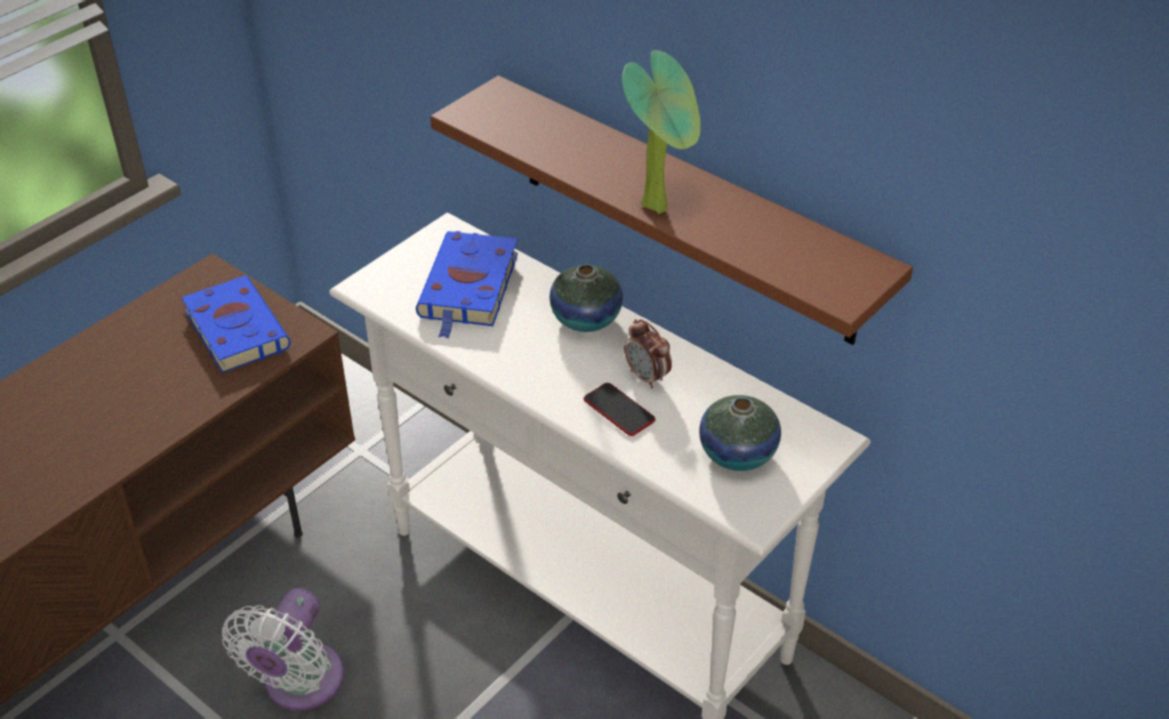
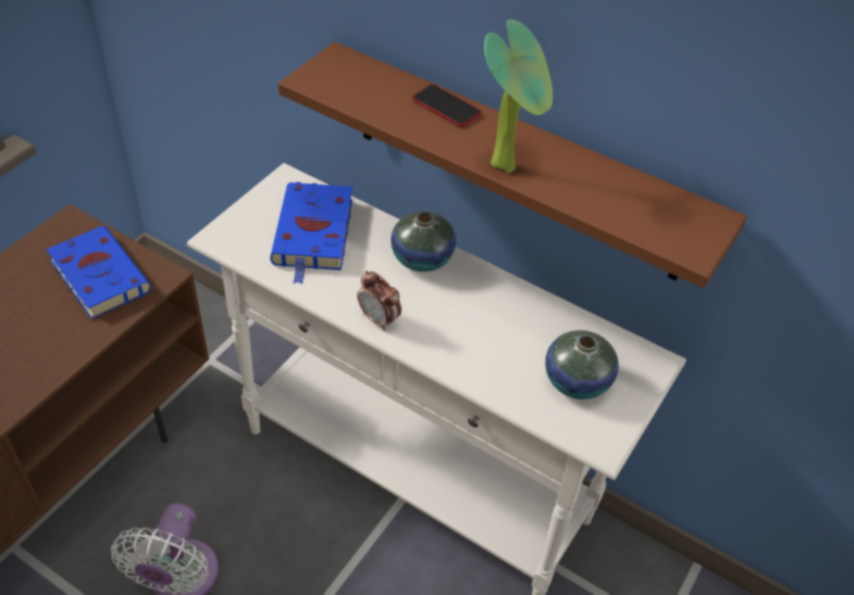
camera: 10 degrees left, 5 degrees up
(619, 410) = (466, 345): phone -> phone (446, 107)
(647, 377) = (485, 311): alarm clock -> alarm clock (379, 319)

